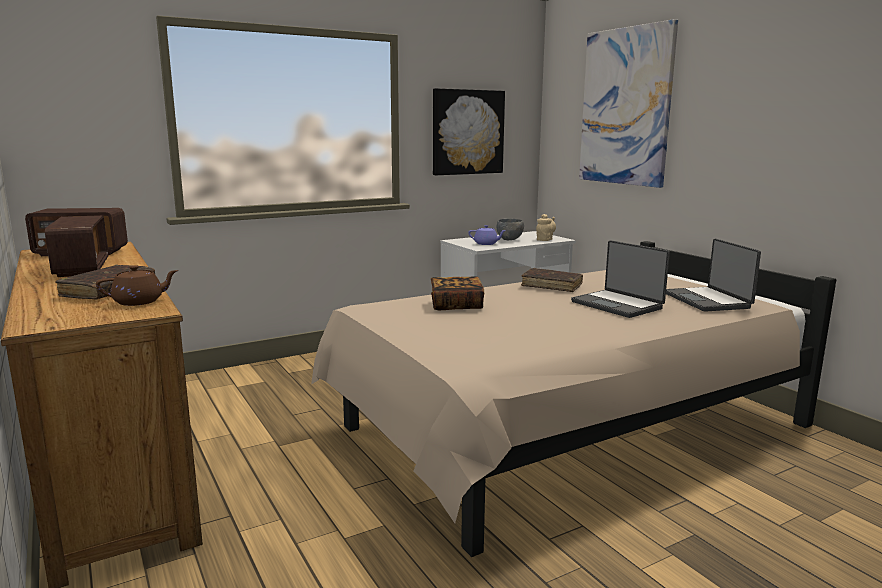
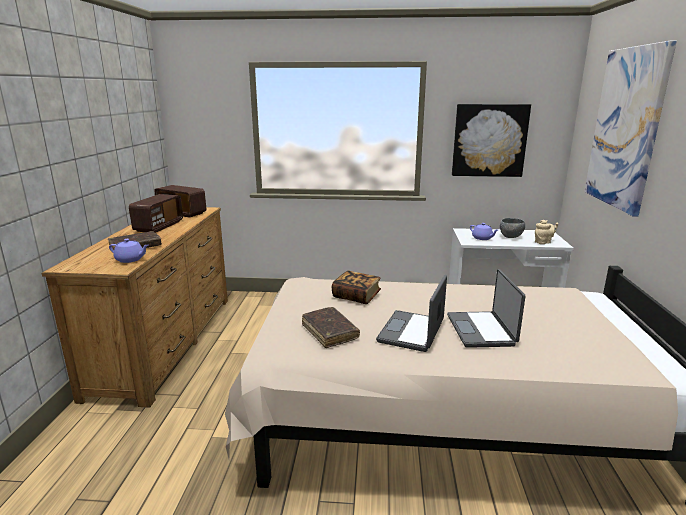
camera: 35 degrees right, 5 degrees up
(139, 301) = (130, 259): brown teapot -> purple teapot
(551, 286) = (462, 294): brown book -> brown book (329, 332)
(708, 300) = (582, 350): laptop -> laptop (412, 332)

